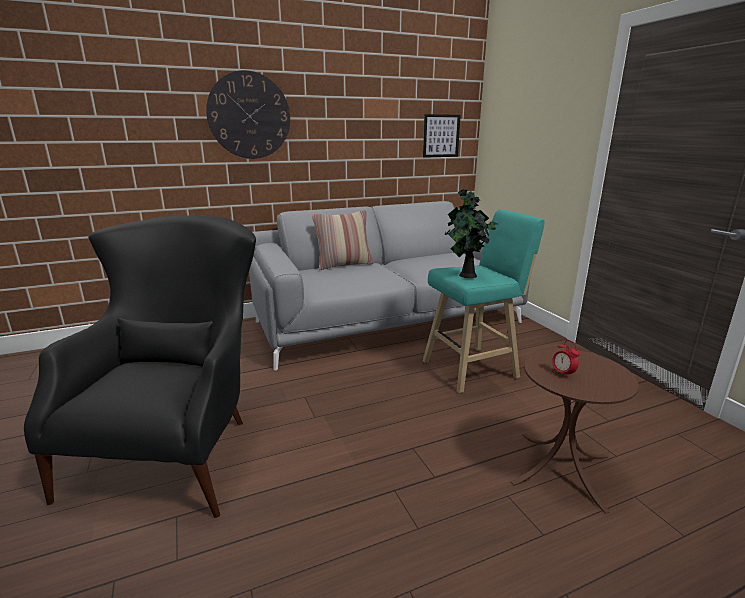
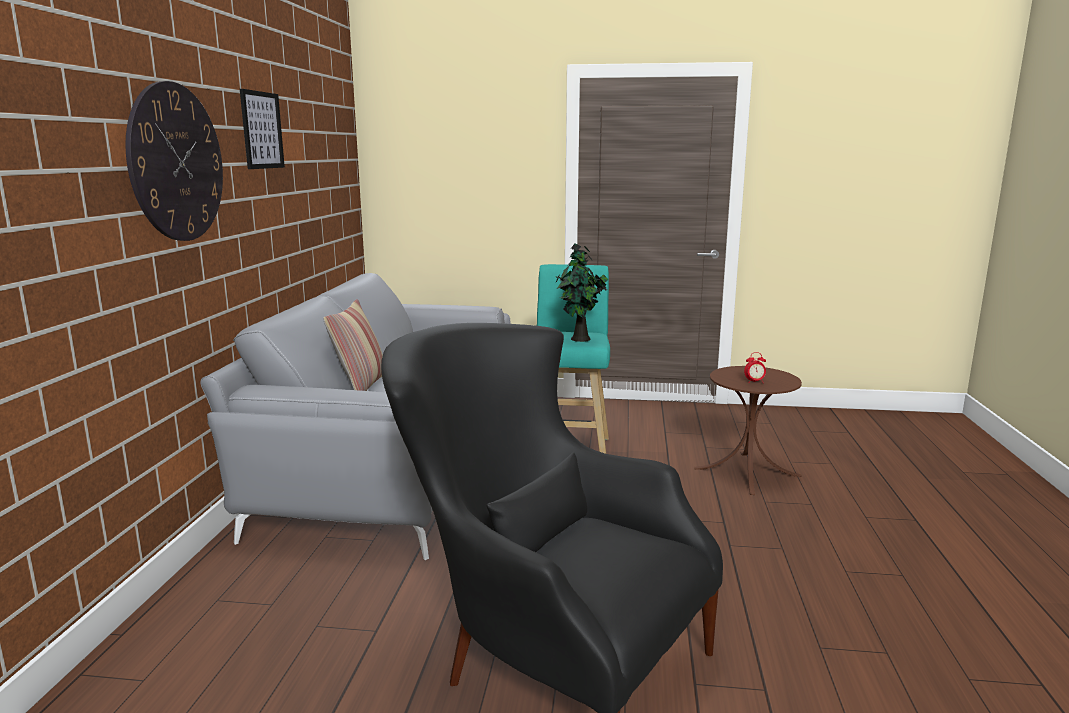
camera: 60 degrees left, 5 degrees down
(441, 136) = (338, 183): picture -> picture (262, 130)

